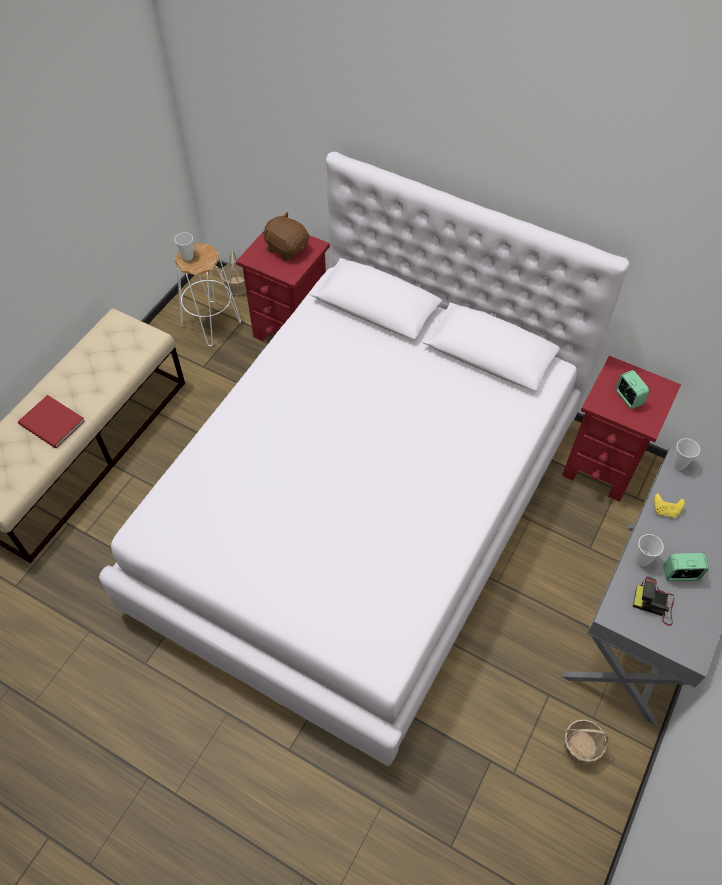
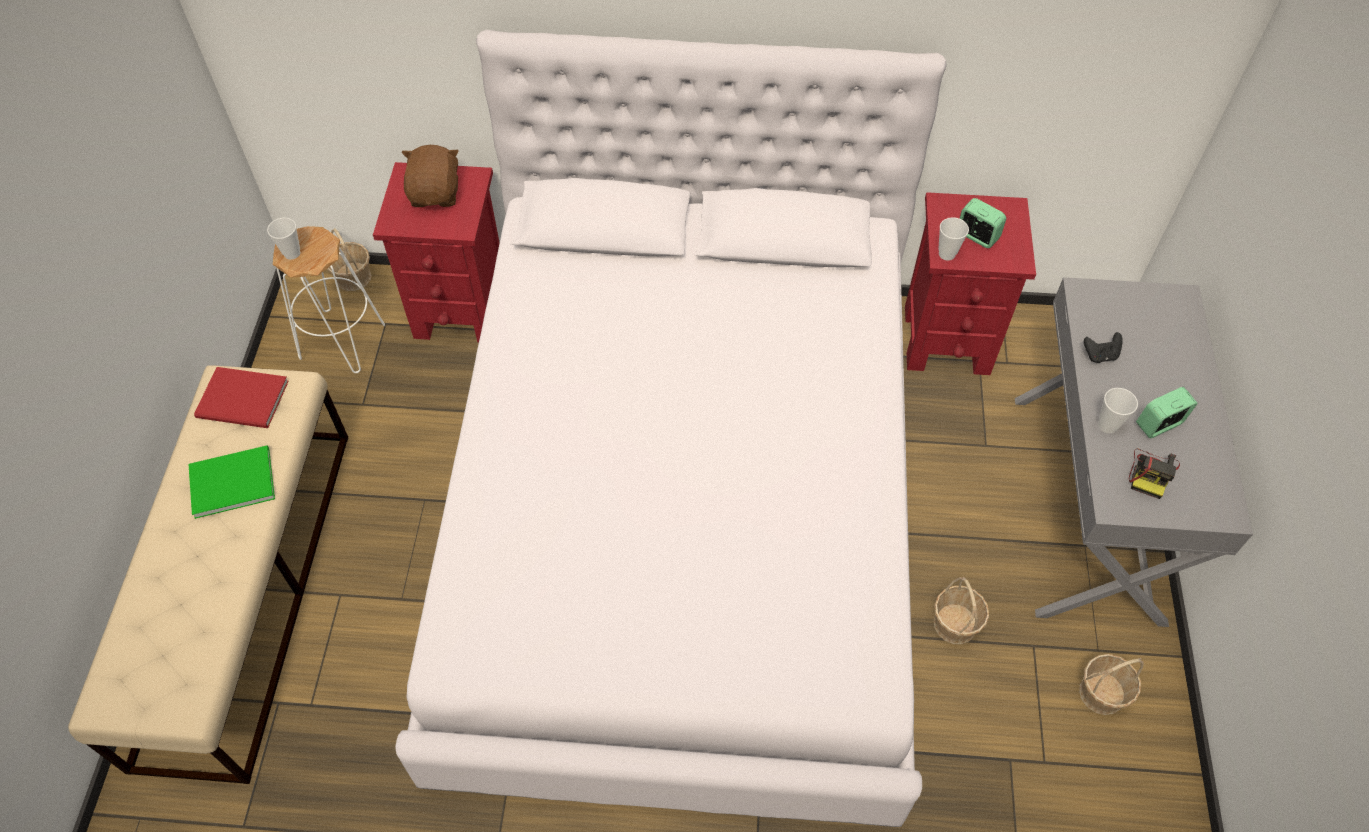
camera: 25 degrees left, 0 degrees up
(52, 424) = (207, 565): red book -> red book (244, 401)
(89, 381) = (229, 481): none -> green book
(286, 248) = (436, 193): brown plush toy -> brown plush toy turned 75 degrees clockwise
(502, 656) = (955, 623): none -> basket
(654, 604) = (1151, 473): camera -> camera turned 60 degrees counterclockwise
(665, 510) = (1100, 355): yellow game controller -> black game controller
(678, 464) = (1084, 293): cup -> cup (947, 254)

